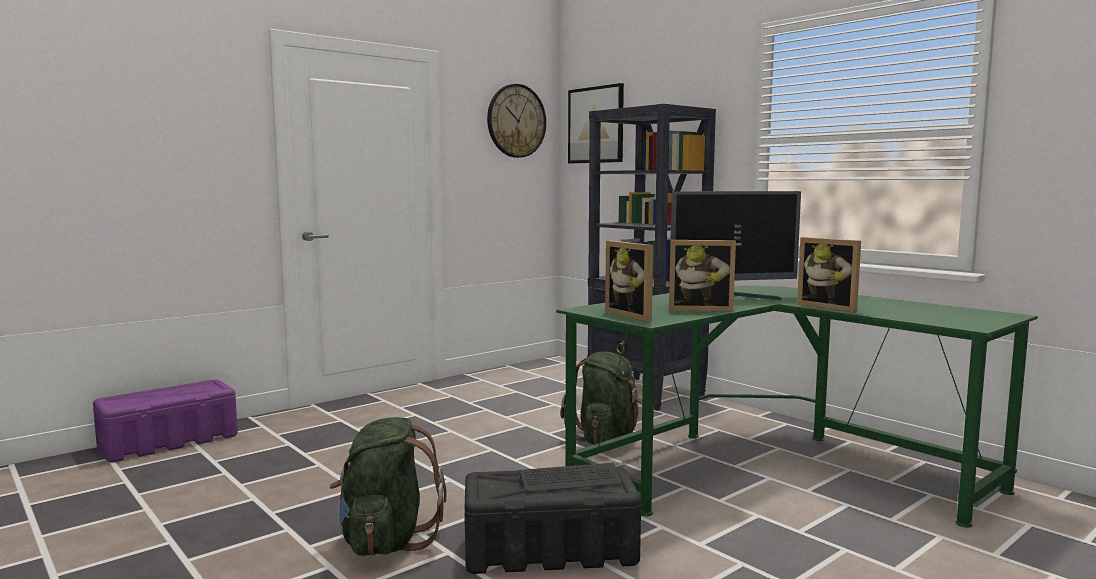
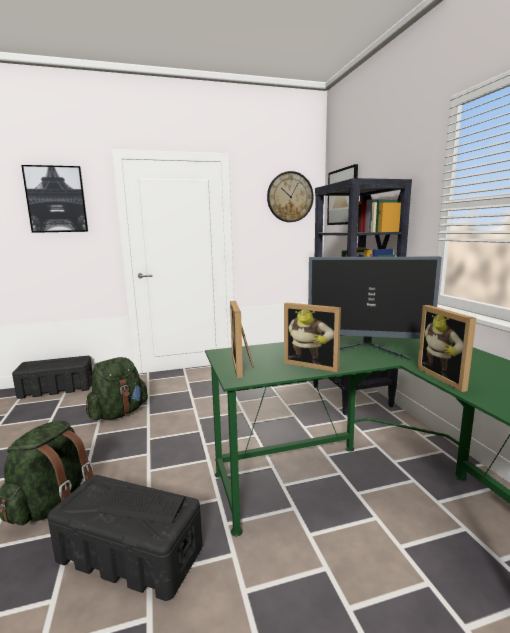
camera: 25 degrees right, 5 degrees up
(170, 441) = (57, 388): purple storage box -> black storage box
(176, 104) = (56, 199): none -> picture
(606, 439) = (281, 437): green backpack -> green backpack (119, 413)

